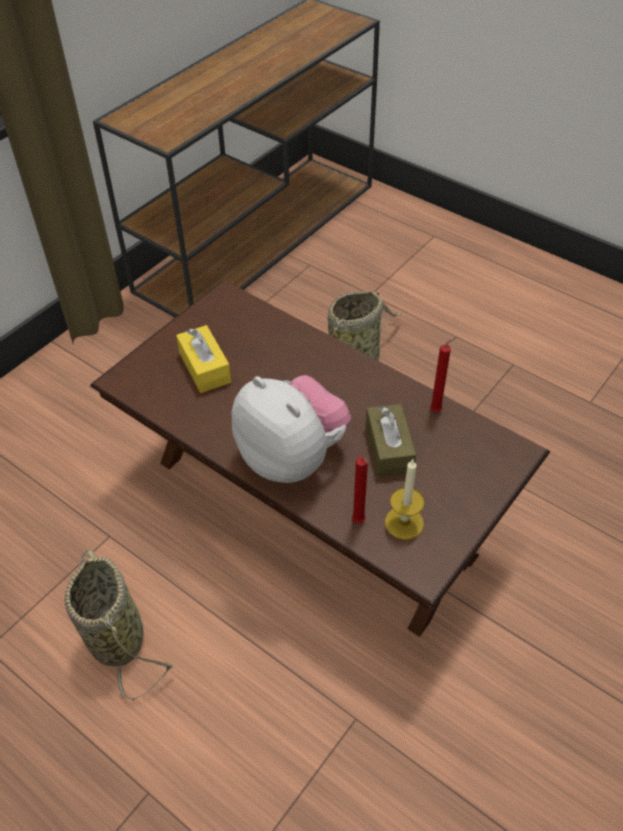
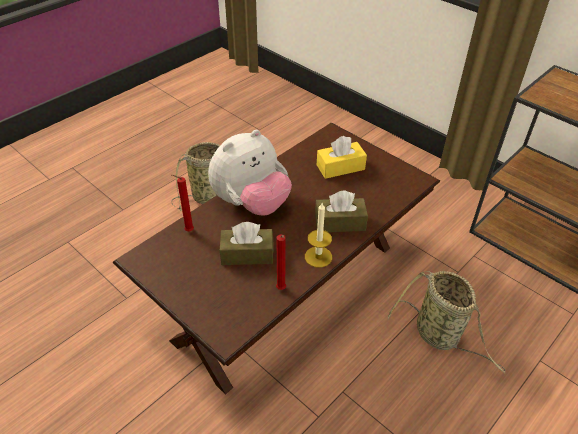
camera: 95 degrees right, 5 degrees down
(316, 364) = (340, 222): none -> brown tissue box
(404, 523) = (180, 254): candle -> candle (318, 257)

